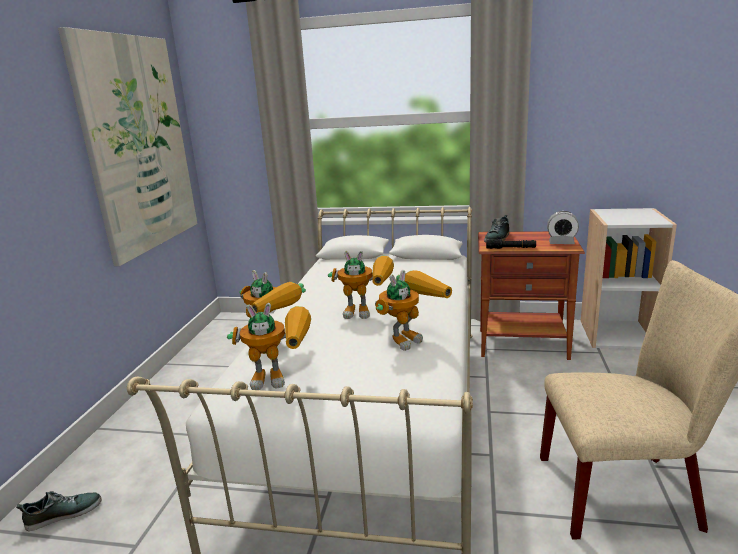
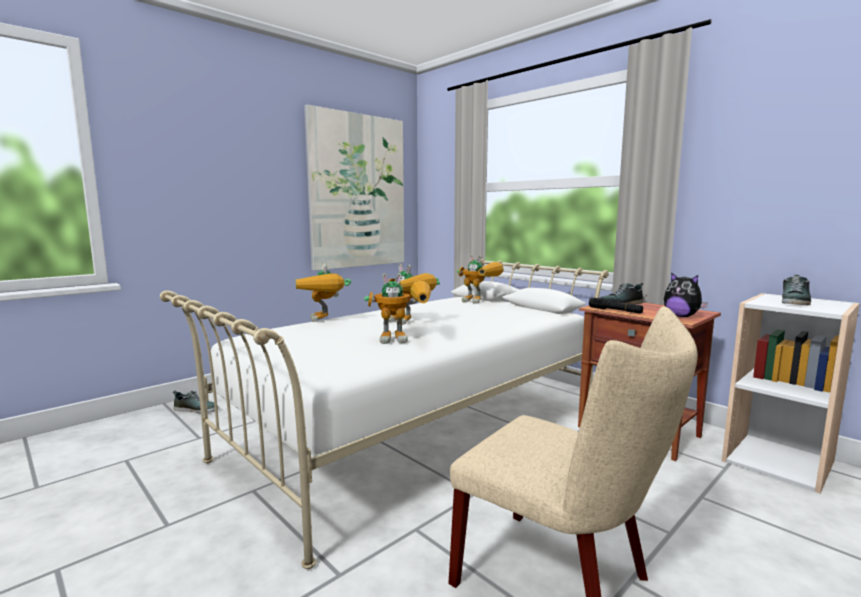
camera: 35 degrees right, 10 degrees down
(282, 378) = (284, 336): toy robot -> toy robot (481, 302)
(561, 243) = (682, 316): alarm clock -> plush toy
(627, 216) = (795, 302): none -> shoe

